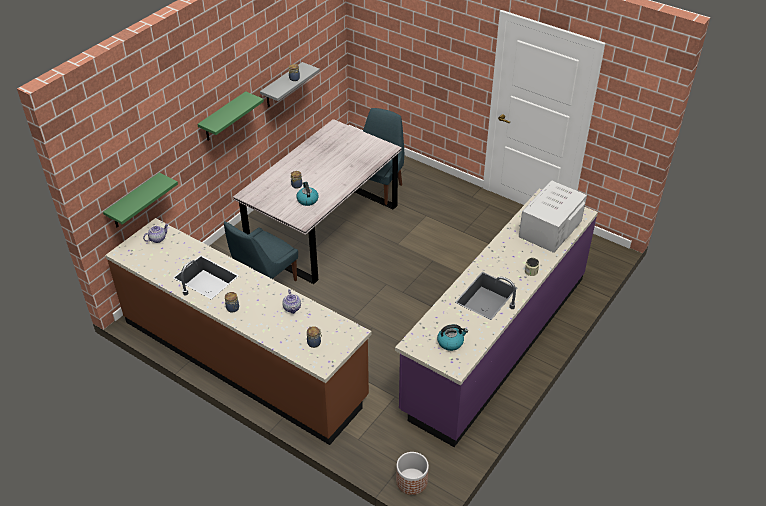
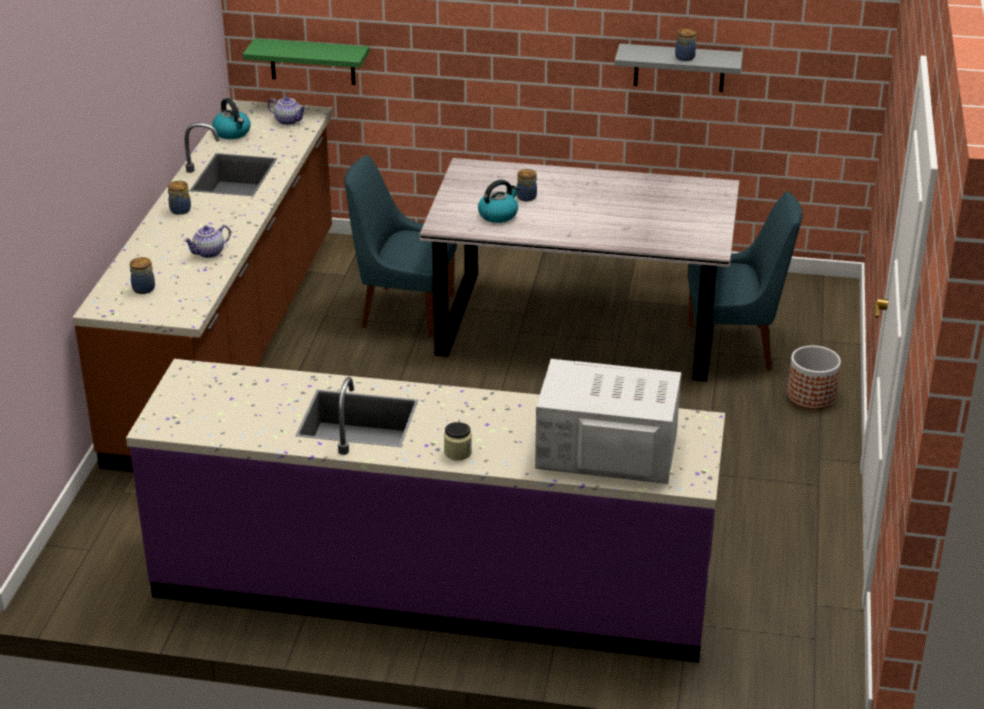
camera: 65 degrees right, 10 degrees down
(223, 117) = (523, 39): green shelf -> none
(411, 481) = (60, 569): planter -> planter (811, 395)
(450, 342) = (214, 407): kettle -> kettle (232, 133)

